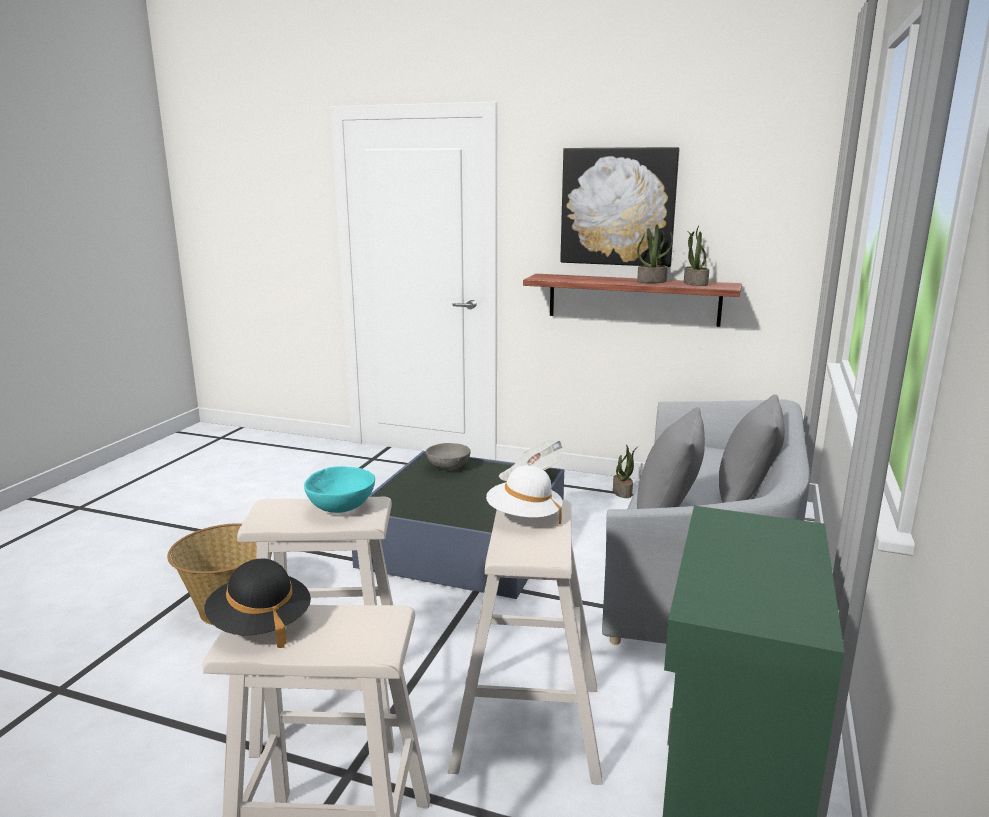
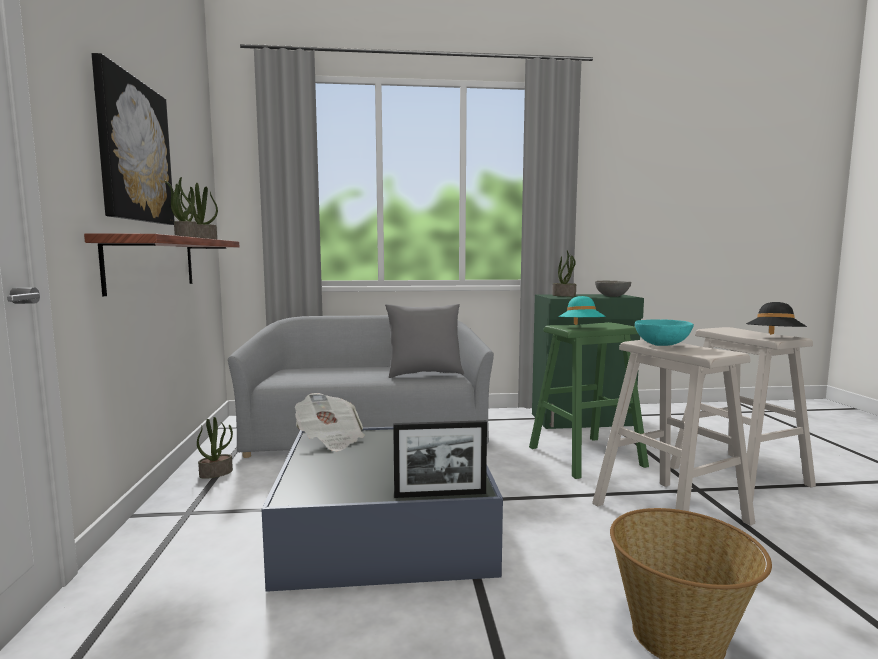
camera: 115 degrees left, 10 degrees down
(383, 496) = (440, 494): none -> picture frame
(449, 467) = (320, 480): grey bowl -> grey bowl (612, 296)
(524, 517) = (581, 328): white hat -> turquoise hat
(527, 726) = (585, 456): beige stool -> green stool
(746, 497) = (374, 364): grey pillow -> none
(763, 539) = (564, 295): none -> potted plant

